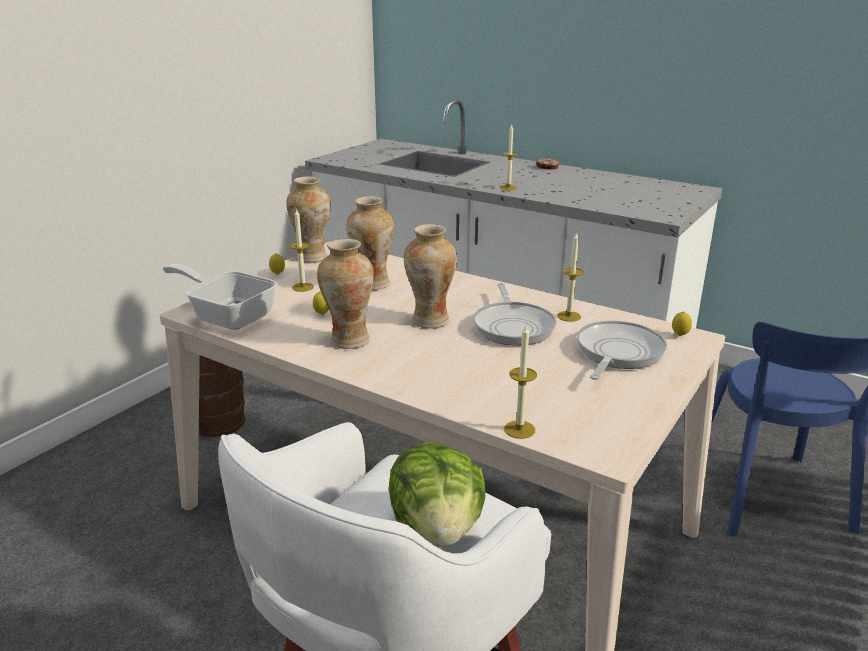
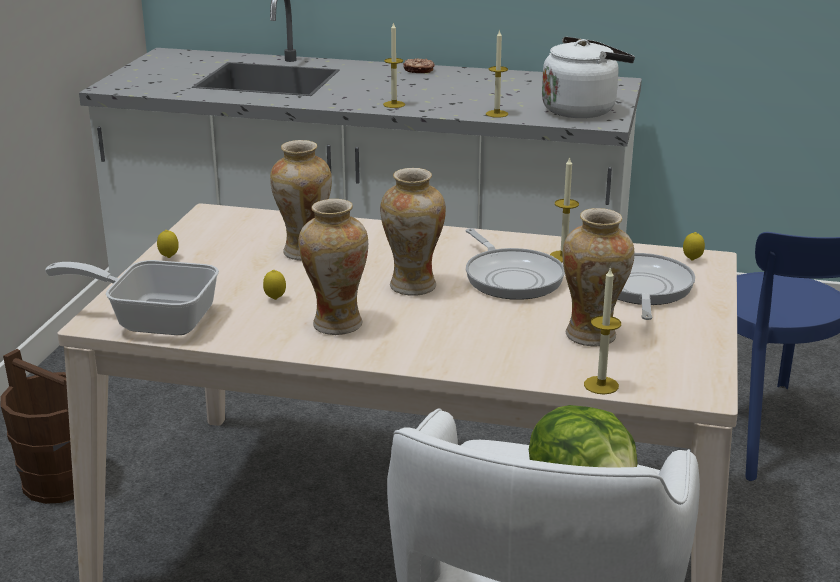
camera: 20 degrees left, 0 degrees up
(303, 287) = (218, 269): candle -> candle (497, 114)
(312, 257) = (195, 229): vase -> vase (592, 336)
(653, 206) = (582, 110): none -> white kettle

